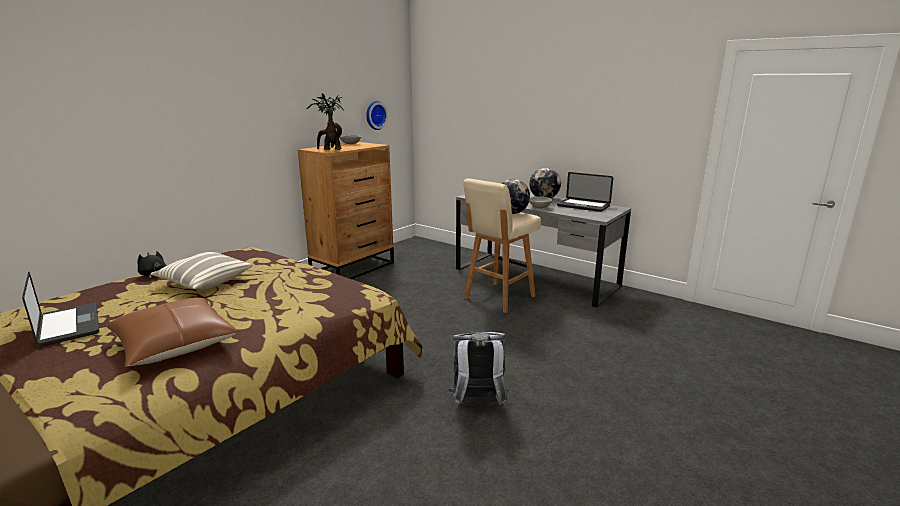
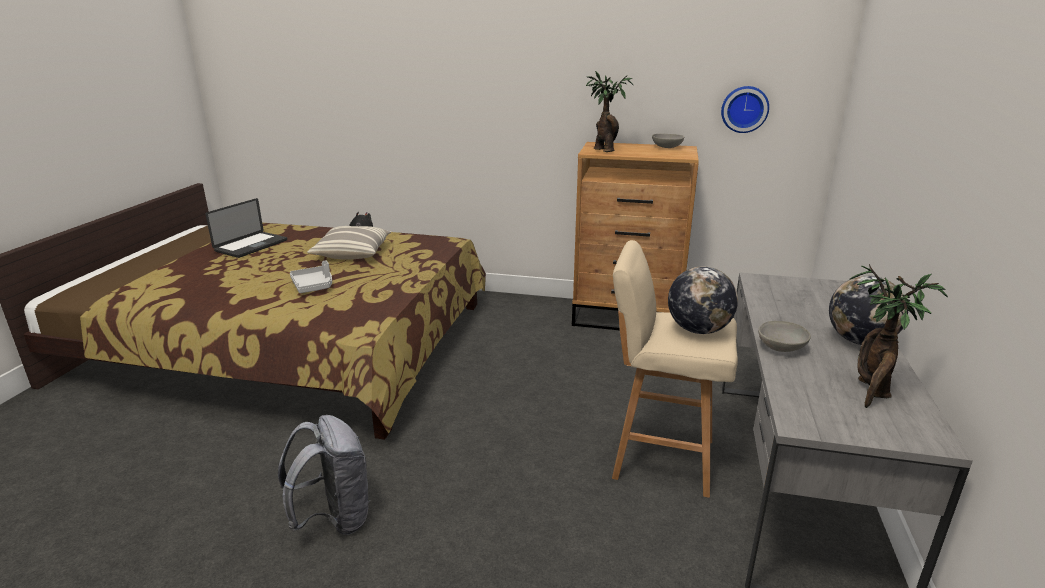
camera: 65 degrees right, 5 degrees up
(174, 344) = (223, 286): brown pillow -> none
(257, 303) = (313, 286): none -> grey tray
(583, 206) = (872, 391): laptop -> potted plant

